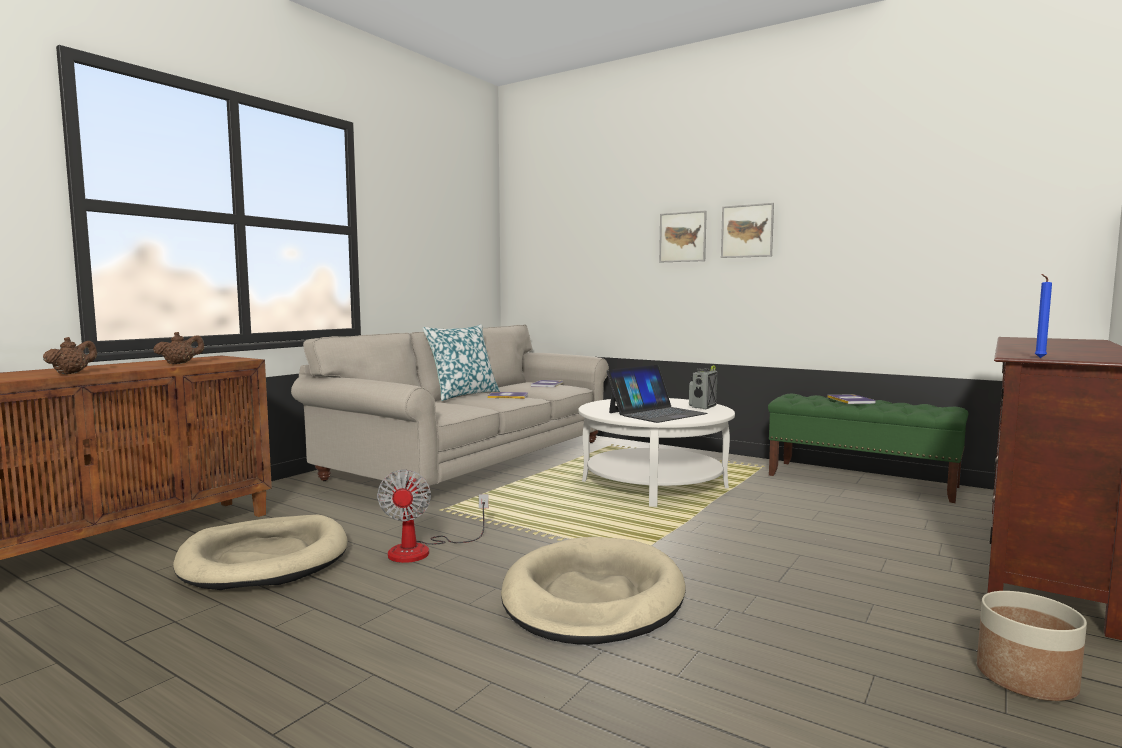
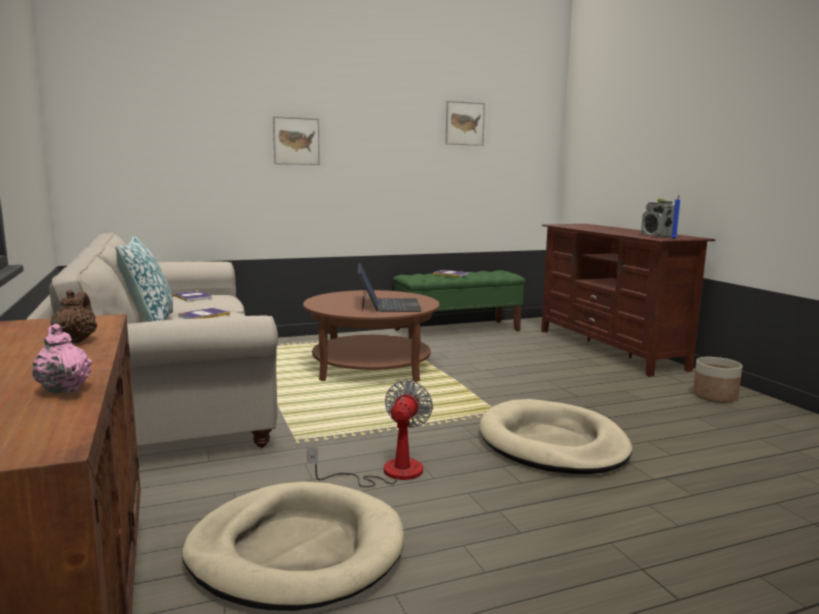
camera: 55 degrees left, 5 degrees up
(72, 373) = (64, 388): brown teapot -> pink teapot
(422, 550) = (388, 473): fan -> fan turned 105 degrees counterclockwise
(654, 484) = (371, 367): white coffee table -> brown coffee table
(702, 406) = (389, 294): radio -> radio (656, 236)
(747, 231) = (355, 140): picture -> picture (464, 123)

